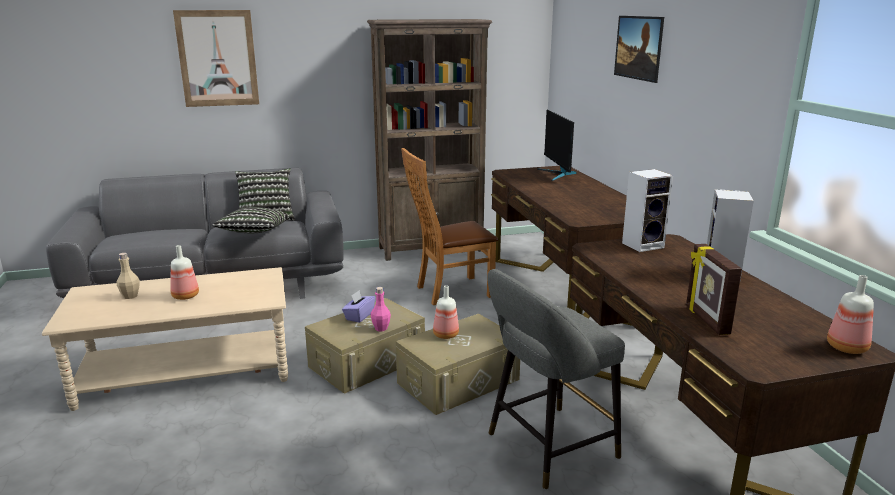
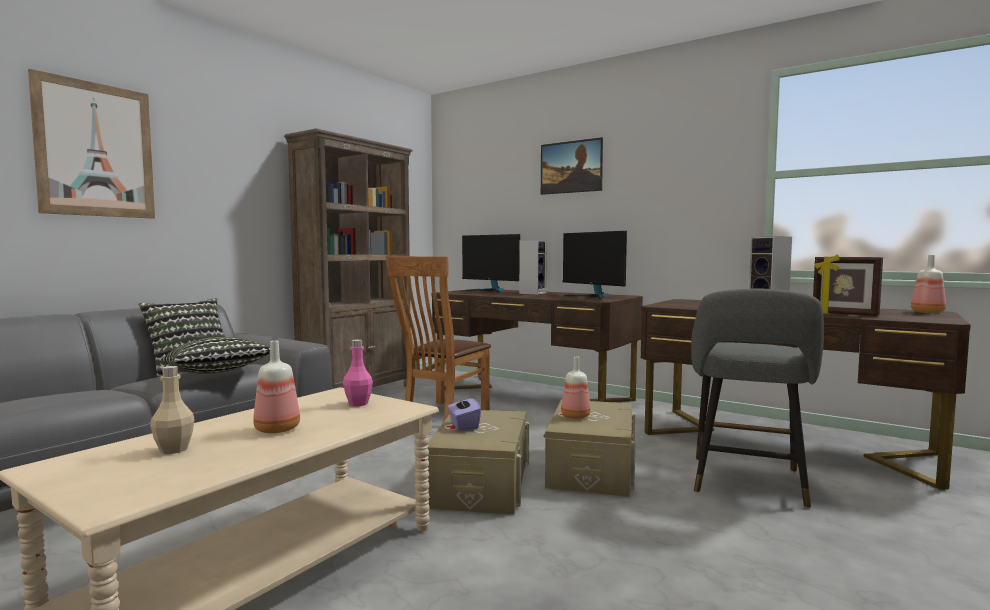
camera: 40 degrees left, 15 degrees down
(381, 328) = (508, 427): pink bottle -> pink bottle (358, 404)
(605, 210) = (593, 296): none -> monitor
(643, 245) = (681, 302): speaker -> speaker (532, 293)

